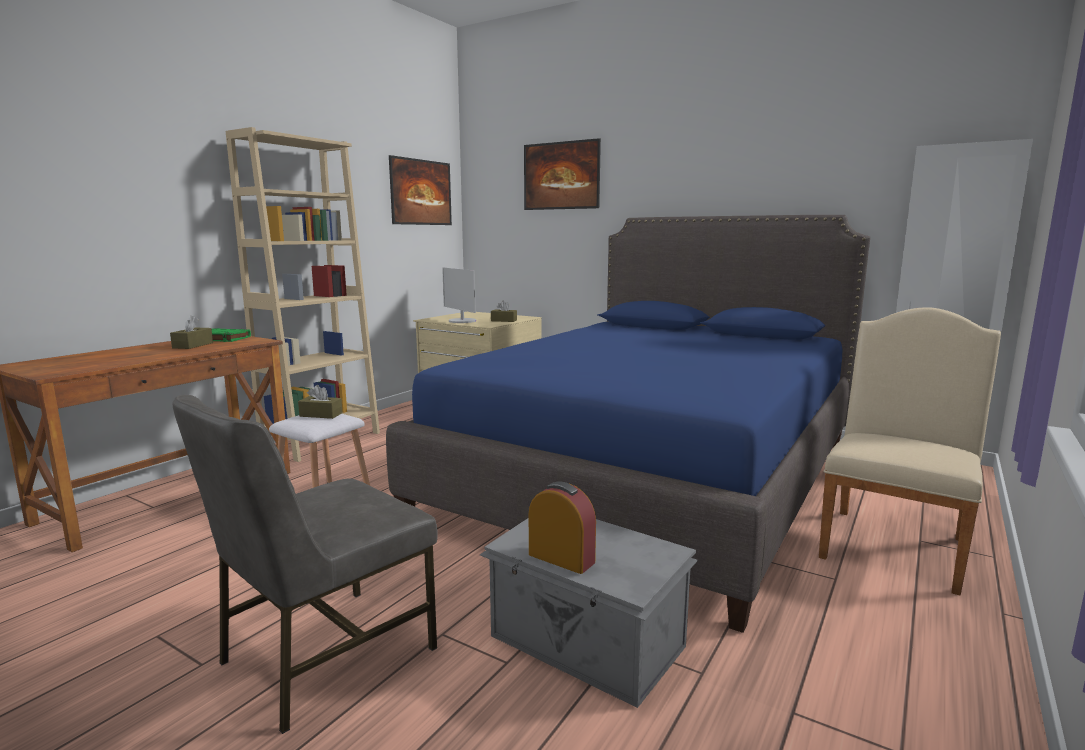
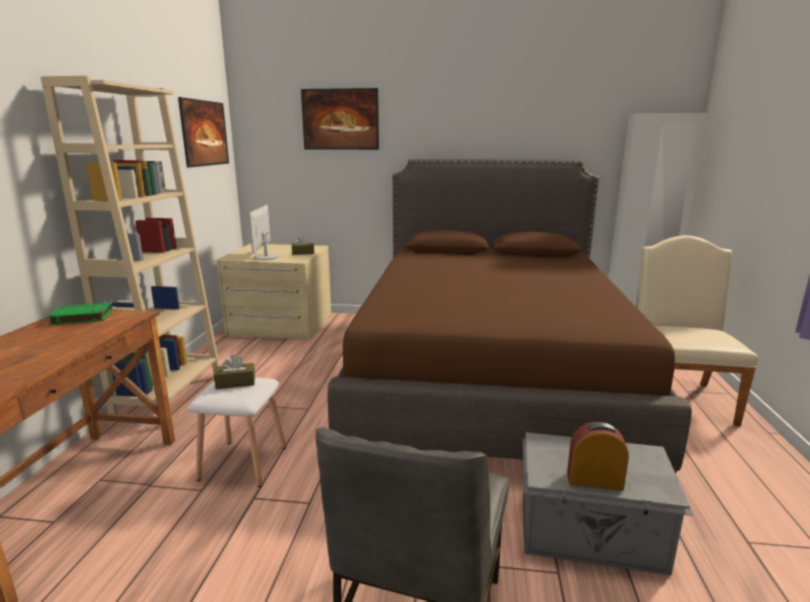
camera: 25 degrees left, 5 degrees up
(193, 345) = (64, 333): brown tissue box -> none
(462, 321) = (265, 257): monitor -> monitor turned 60 degrees clockwise
(652, 476) = (489, 376): blue bed -> brown bed

